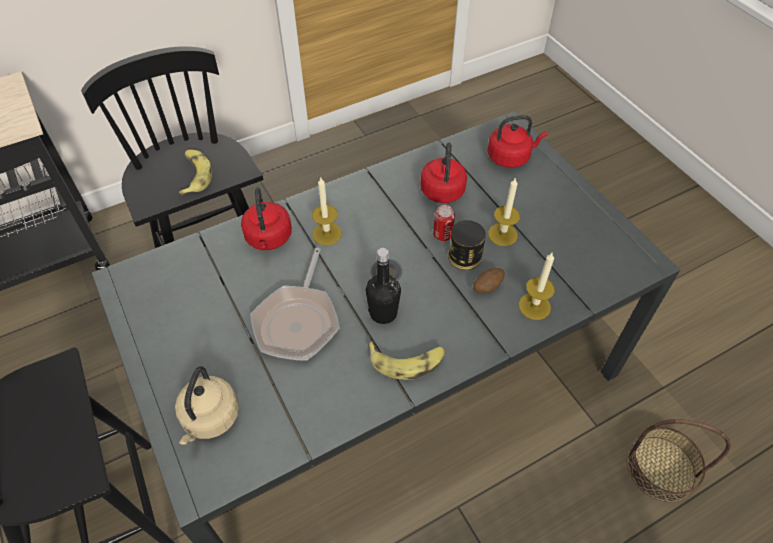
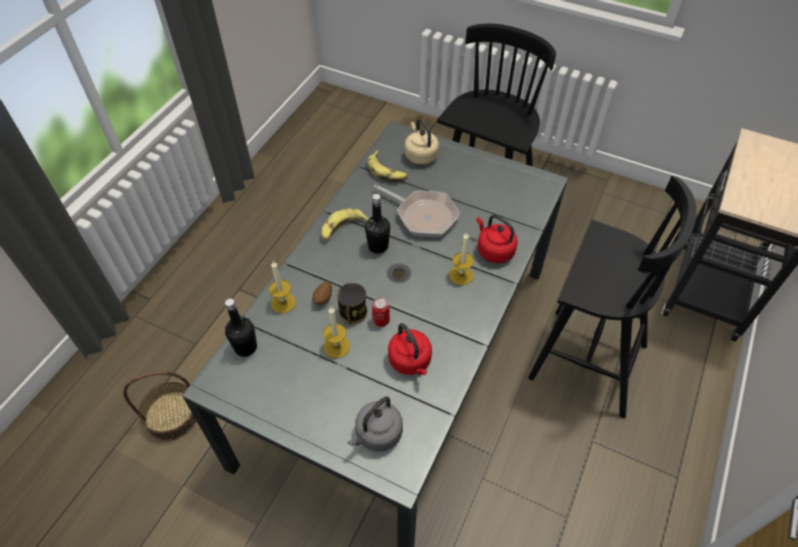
camera: 145 degrees right, 0 degrees up
(195, 175) = (601, 270): banana -> banana (387, 172)
(298, 321) = (423, 215): frying pan -> frying pan turned 150 degrees clockwise
(510, 157) = (377, 434): red kettle -> grey kettle
(597, 280) = (245, 347): none -> black bottle

